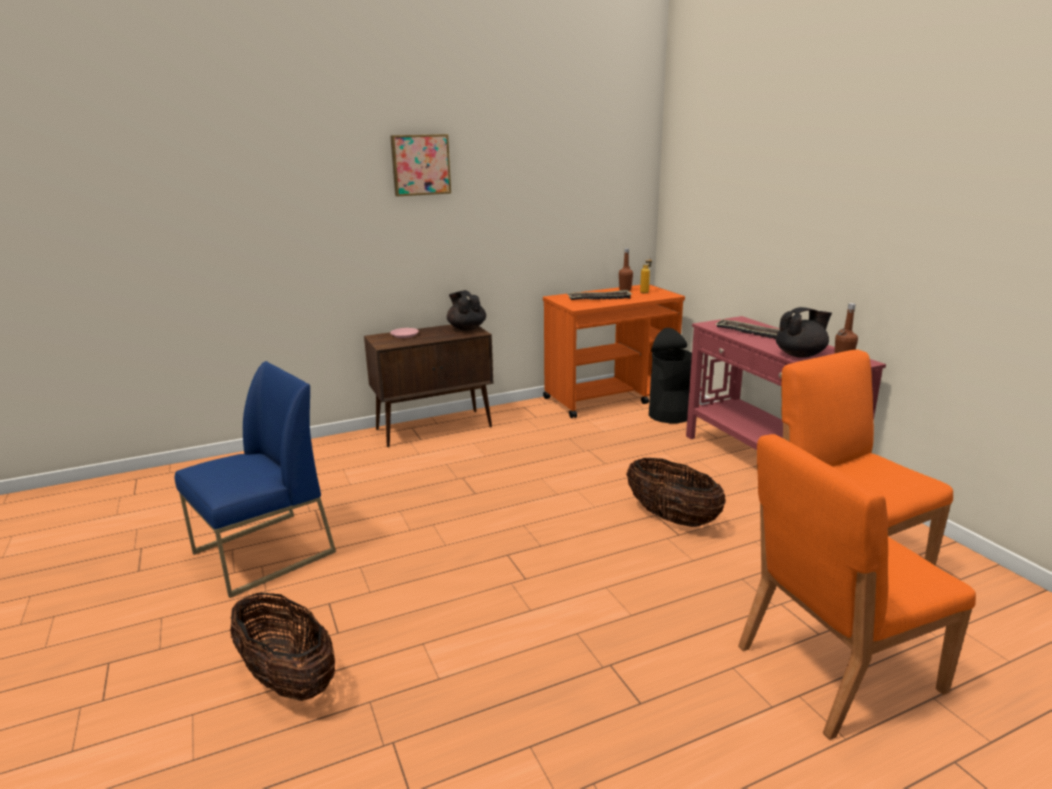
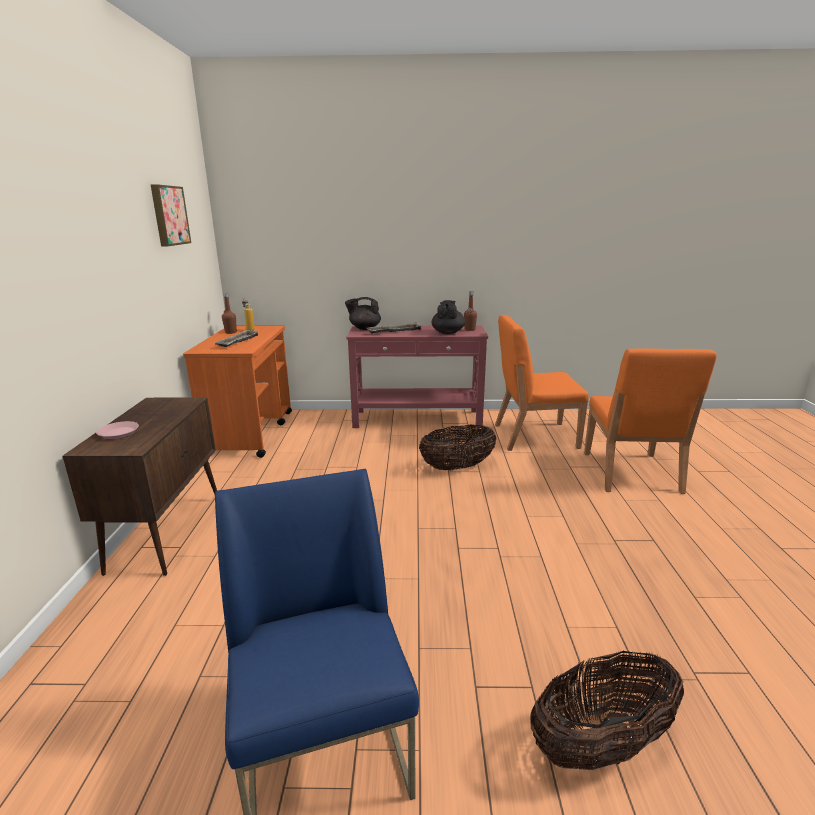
camera: 65 degrees left, 0 degrees up
(420, 165) = (65, 203): picture -> picture (168, 215)
(466, 328) = (164, 403): black teapot -> black teapot (364, 328)
(669, 415) = (313, 423): black trash can -> none

